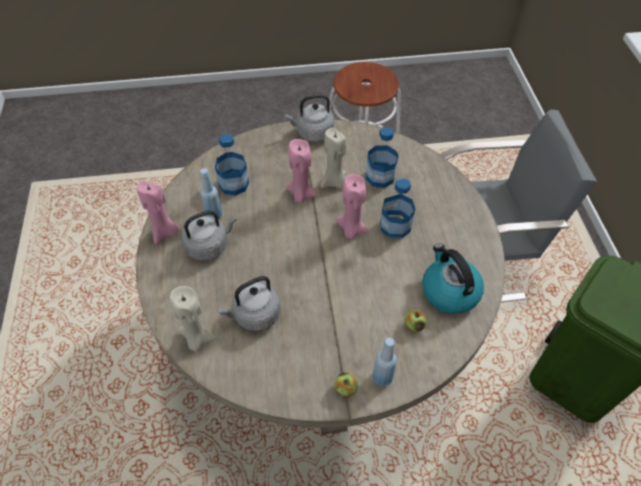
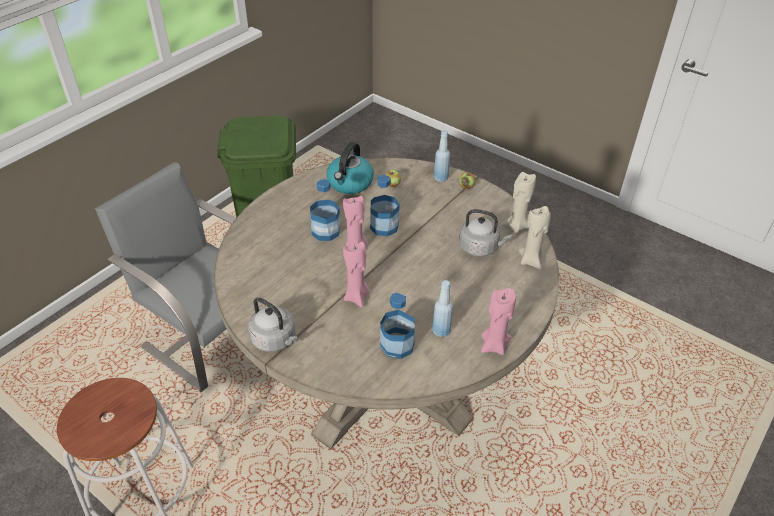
camera: 135 degrees left, 10 degrees down
(209, 245) = (468, 310): grey kettle -> none
(334, 182) = (320, 287): beige candle -> beige candle (516, 226)
(380, 176) = (283, 266): bottle -> bottle (384, 226)

